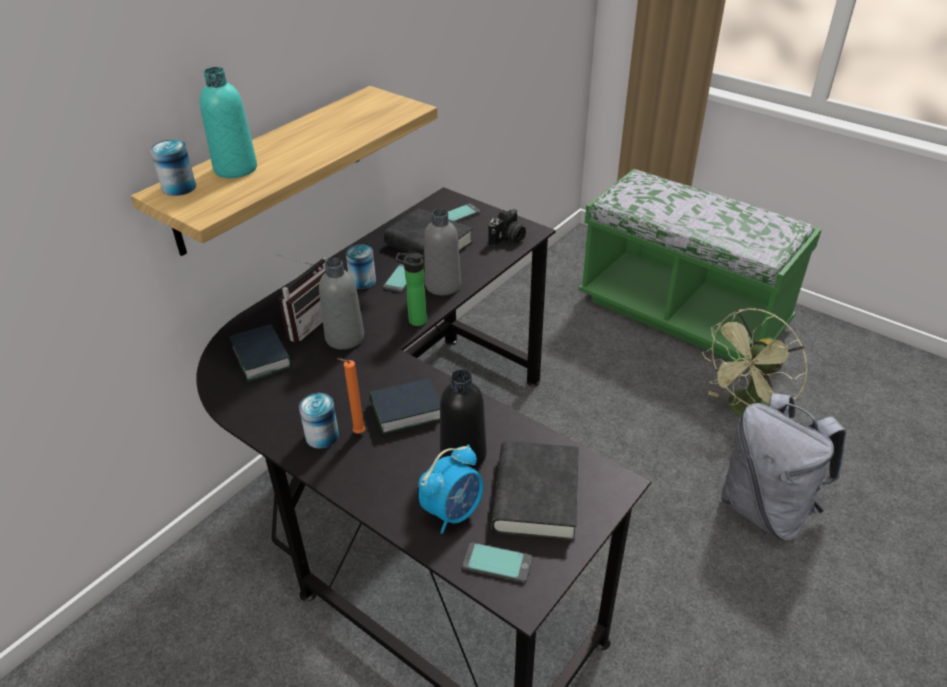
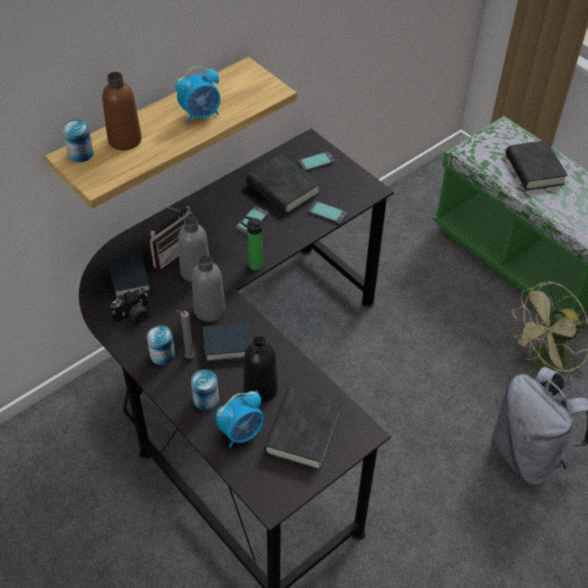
camera: 10 degrees right, 10 degrees up
(235, 169) = (125, 140): turquoise bottle -> brown bottle
(327, 137) = (201, 115): none -> alarm clock
(357, 433) = (188, 357): orange candle -> grey candle
(362, 281) = (220, 219): can -> can (206, 399)
(443, 285) = (284, 234): grey bottle -> grey bottle (209, 309)
(497, 563) = (262, 476): phone -> phone (327, 213)
(508, 239) = (350, 195): camera -> camera (133, 316)
(686, 206) = (534, 169): none -> black book

